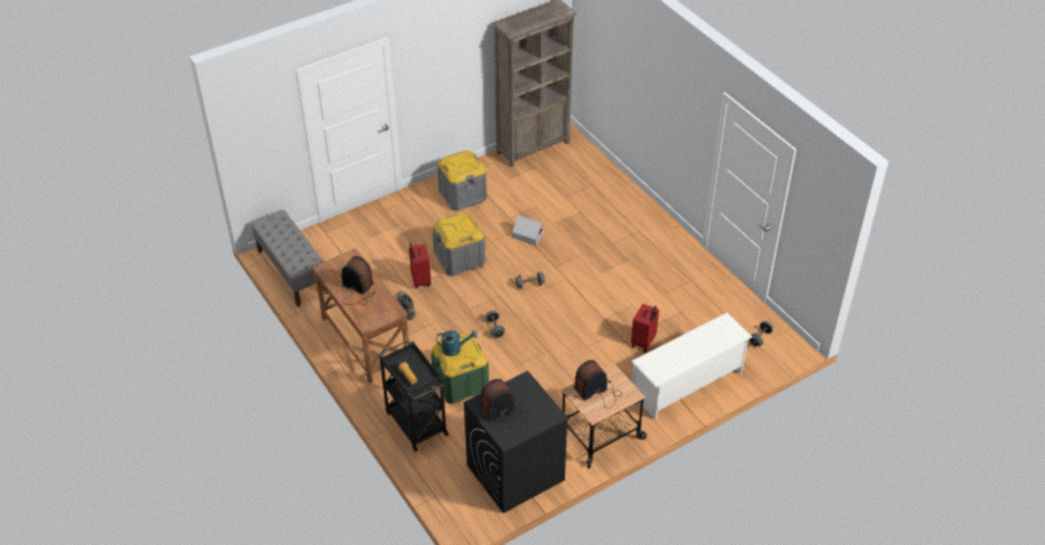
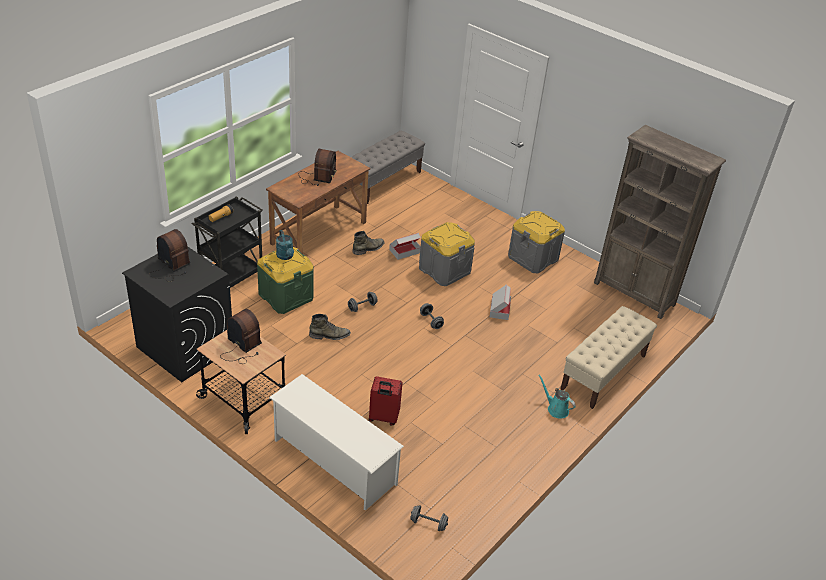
camera: 70 degrees right, 5 degrees down
(420, 280) = (405, 251): red suitcase -> cardboard box
(529, 359) = (329, 335): none -> green boot
(623, 195) = (603, 372): none -> beige bench
(657, 234) = (556, 409): none -> turquoise watering can

